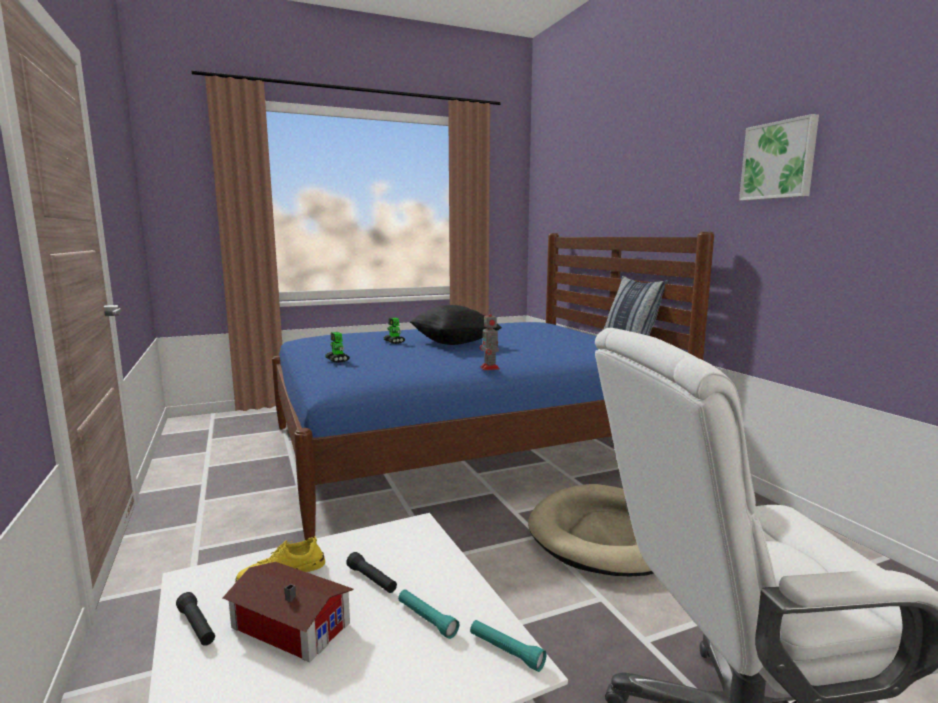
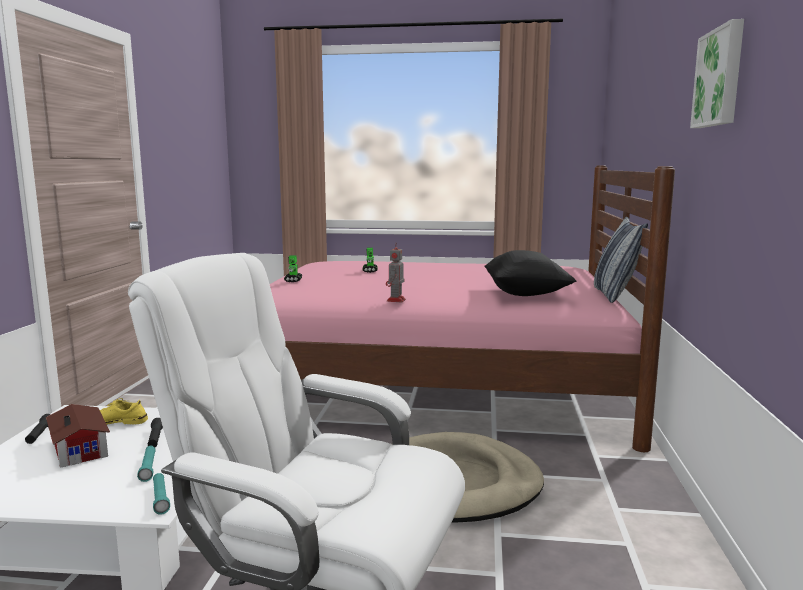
camera: 30 degrees right, 0 degrees up
(453, 343) = (417, 277): black pillow -> black pillow (525, 294)
(466, 446) = (434, 384): blue bed -> pink bed

